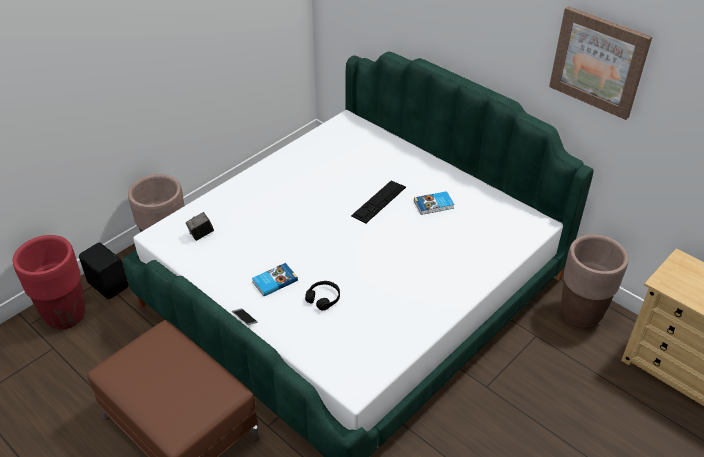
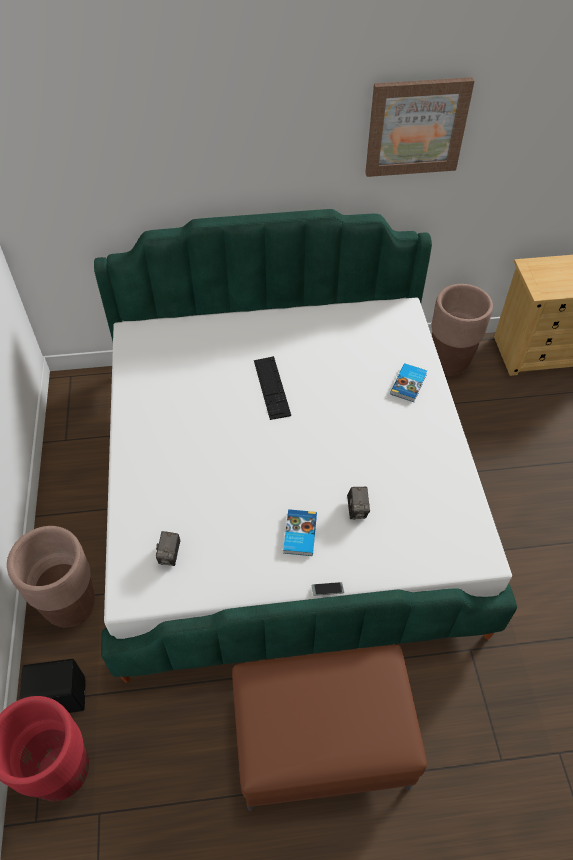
camera: 50 degrees left, 10 degrees up
(323, 298) = (357, 510): black headphones -> camera
(434, 205) = (316, 355): book -> book (409, 384)

